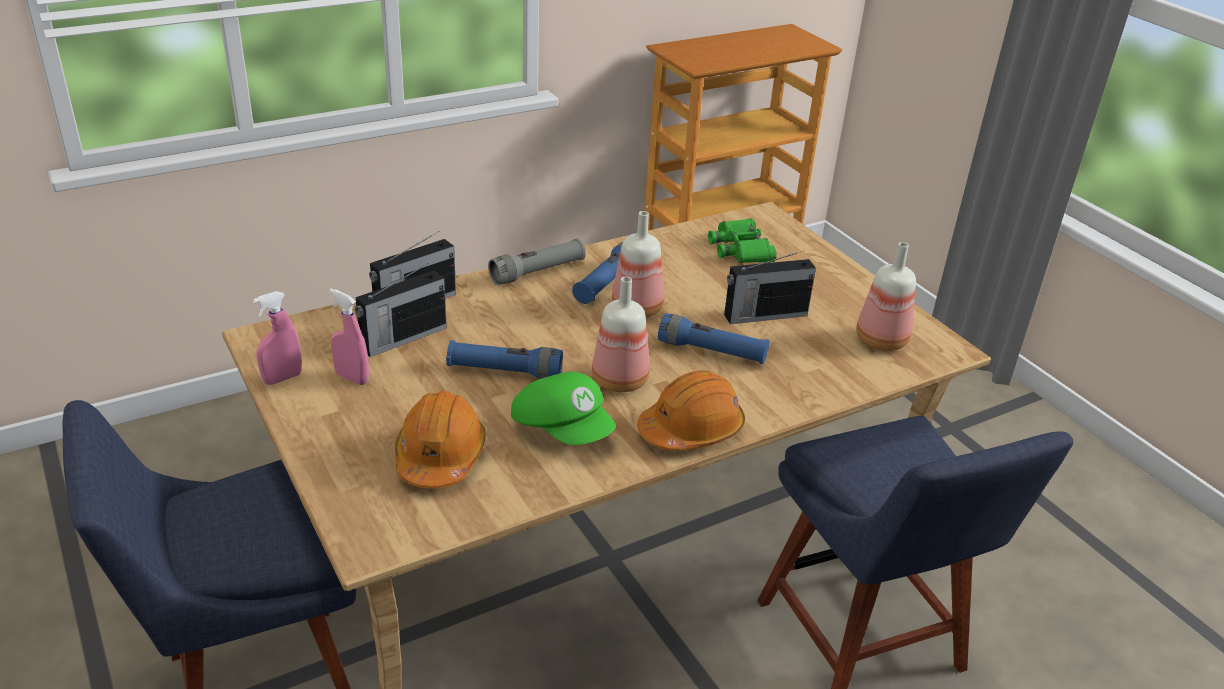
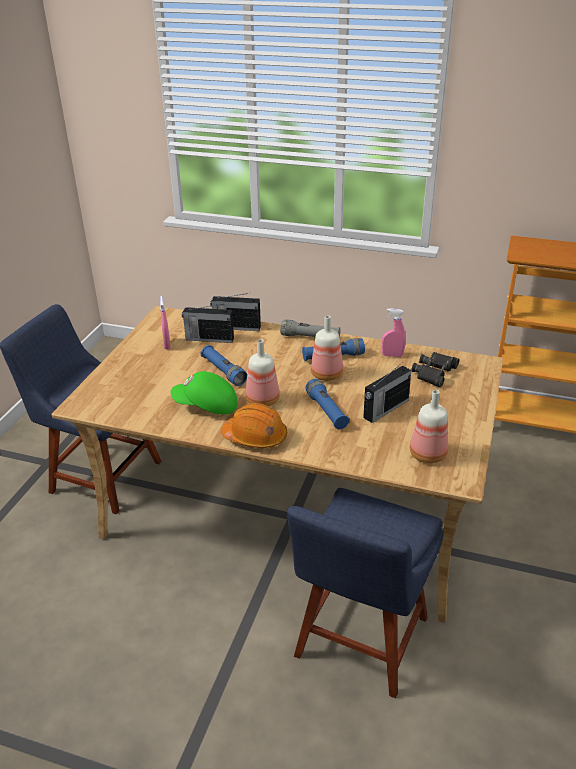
camera: 50 degrees right, 0 degrees up
(282, 378) = (145, 333): pink spray bottle -> pink spray bottle (392, 355)
(440, 456) = (147, 390): orange hard hat -> none
(563, 429) = (206, 406): green cap -> green cap turned 90 degrees clockwise
(741, 249) = (434, 373): green binoculars -> black binoculars
(764, 315) = (385, 409): radio -> radio turned 75 degrees counterclockwise

